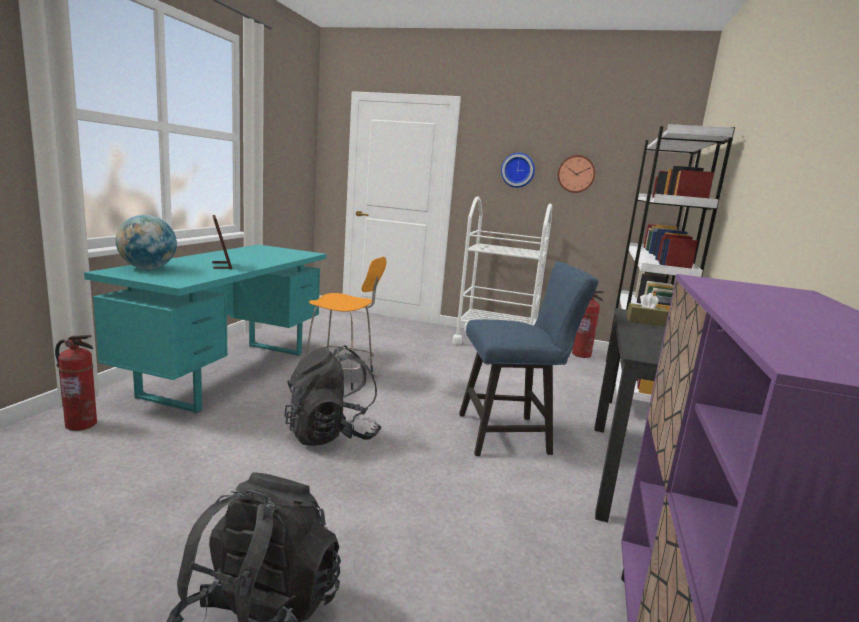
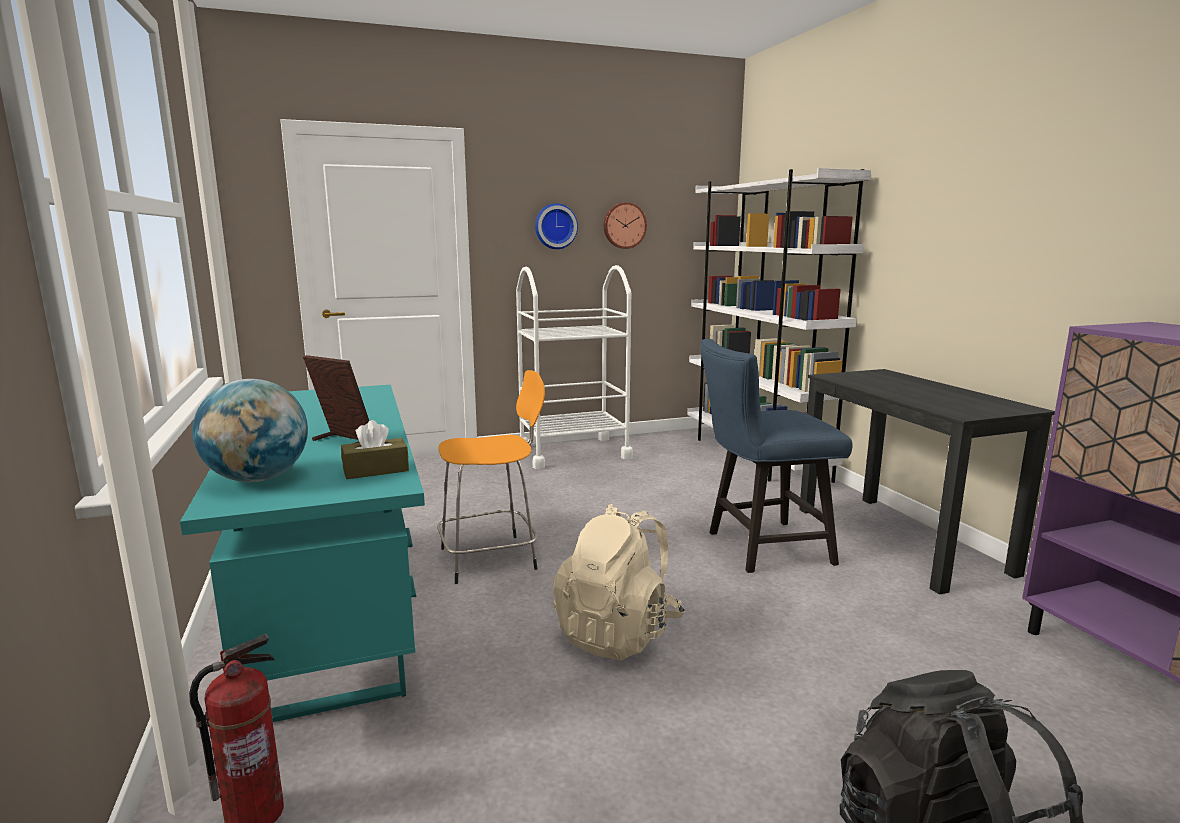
camera: 35 degrees left, 0 degrees up
(331, 435) = (618, 633): black backpack -> beige backpack
(511, 434) = (760, 548): blue chair -> blue chair turned 150 degrees counterclockwise
(581, 354) = (667, 439): fire extinguisher -> none
(645, 321) = (865, 382): brown tissue box -> brown tissue box (376, 470)

